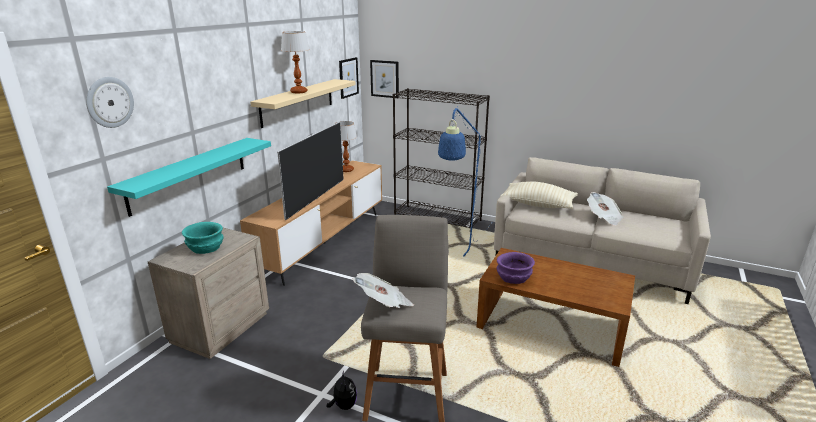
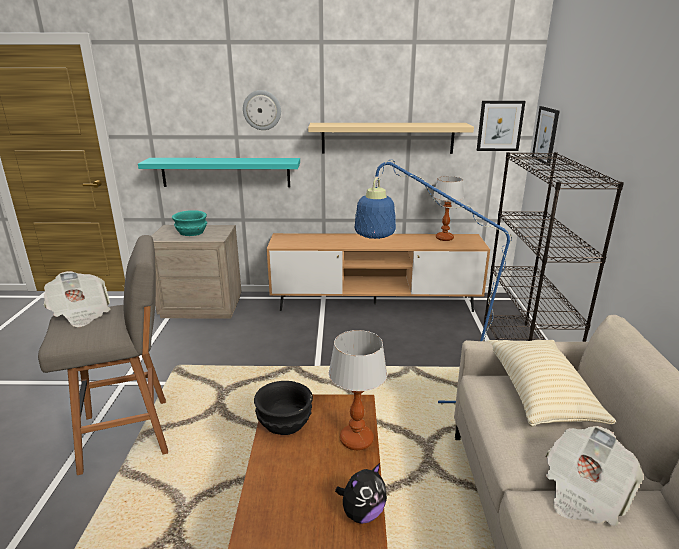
camera: 65 degrees right, 0 degrees up
(109, 102) = (158, 94): wall clock -> wall clock (262, 110)
(299, 92) = (372, 124): table lamp -> table lamp (357, 440)
(316, 198) = (350, 245): television -> none
(344, 405) = (108, 399): plush toy -> plush toy (362, 513)
(513, 278) = (284, 422): purple bowl -> black bowl

